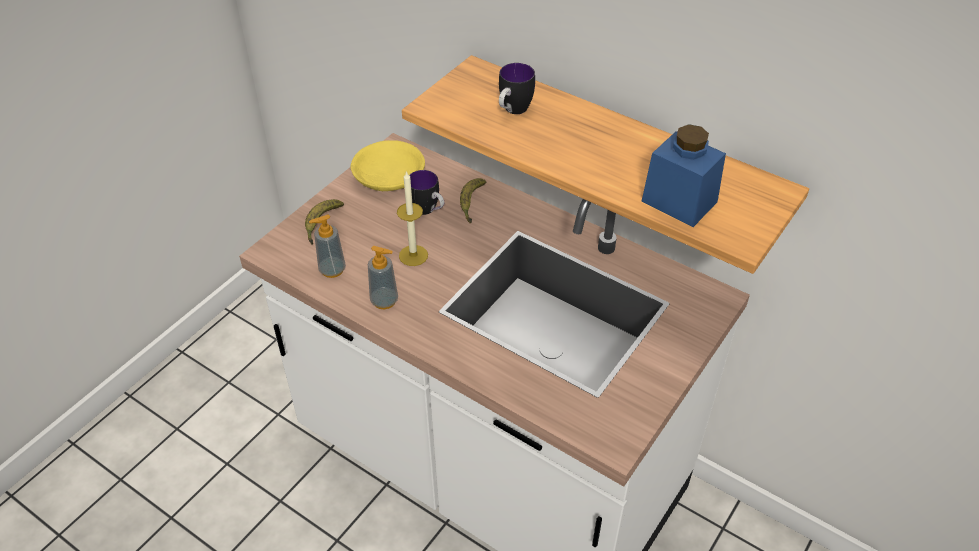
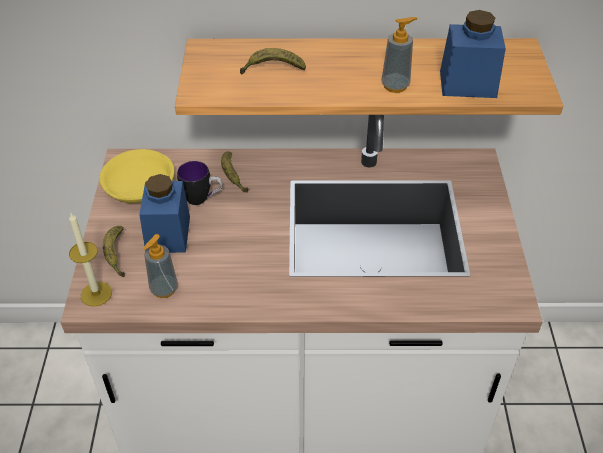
camera: 35 degrees left, 0 degrees up
(375, 227) = (168, 234): none -> blue jar
(384, 301) = (236, 291): soap dispenser -> soap dispenser (395, 86)
(413, 255) = (224, 241): candle -> candle (96, 294)
(512, 111) = (272, 69): mug -> banana

